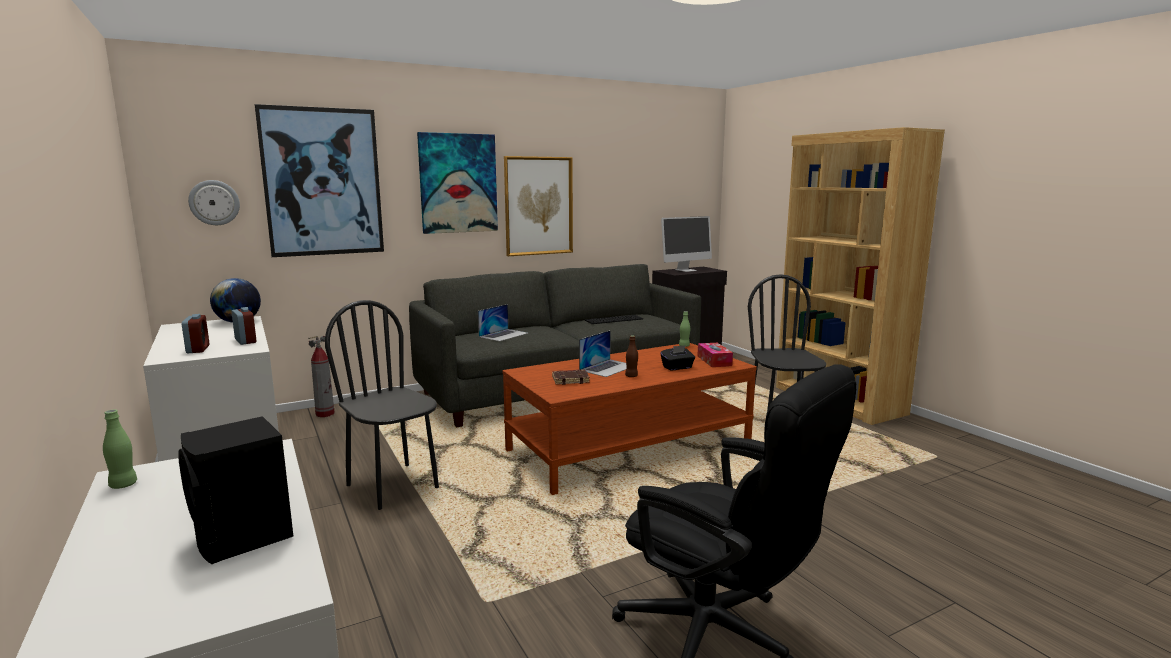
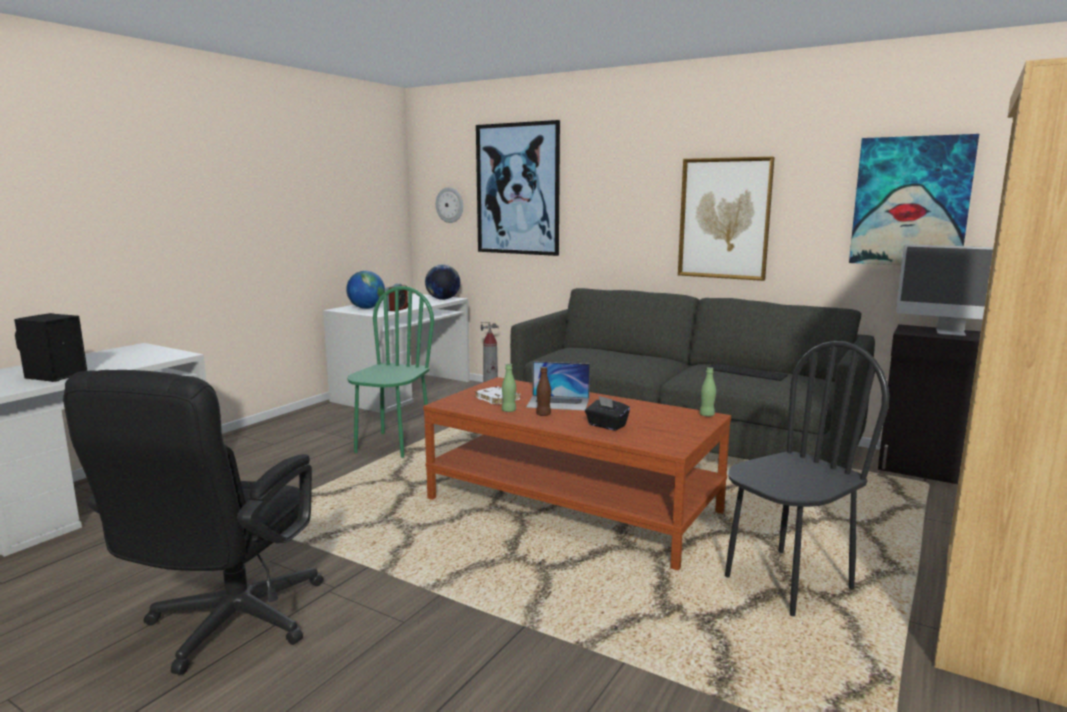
camera: 60 degrees right, 0 degrees up
(123, 485) = (125, 349): green bottle -> green bottle (509, 410)
(198, 349) = (366, 308): alarm clock -> globe
(393, 486) = (393, 445): black chair -> green chair
(458, 183) = (632, 190): picture -> picture (910, 202)
(504, 335) = (597, 355): laptop -> none
(570, 380) = (498, 399): brown book -> white book
(714, 361) = (666, 436): tissue box -> none

